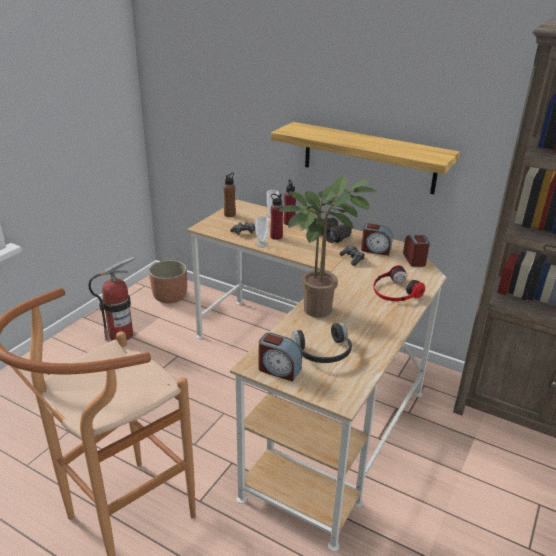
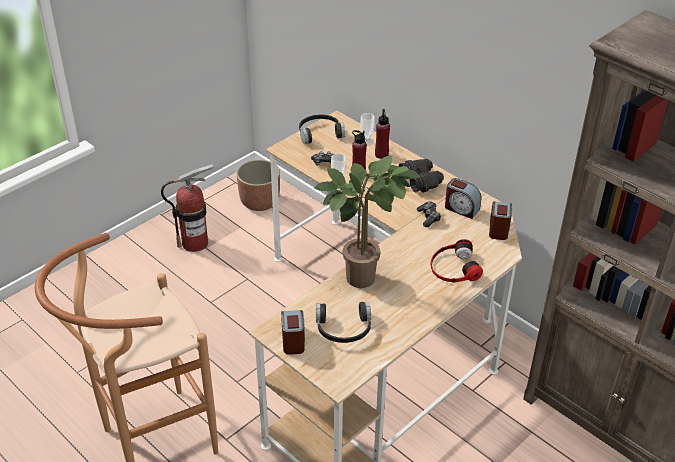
camera: 15 degrees right, 10 degrees up
(230, 214) = (319, 133): brown bottle -> black headphones
(278, 369) = (293, 340): alarm clock -> alarm clock turned 135 degrees counterclockwise
(369, 157) = (470, 102): shelf -> none

